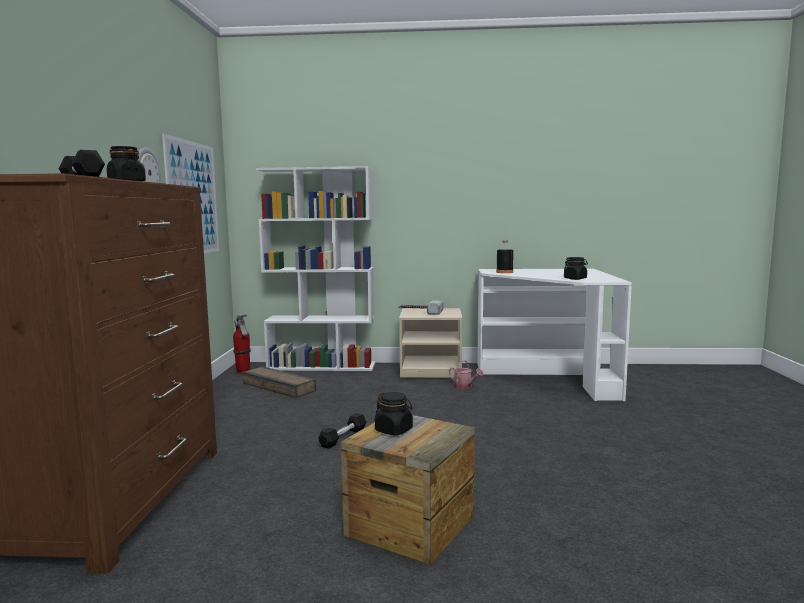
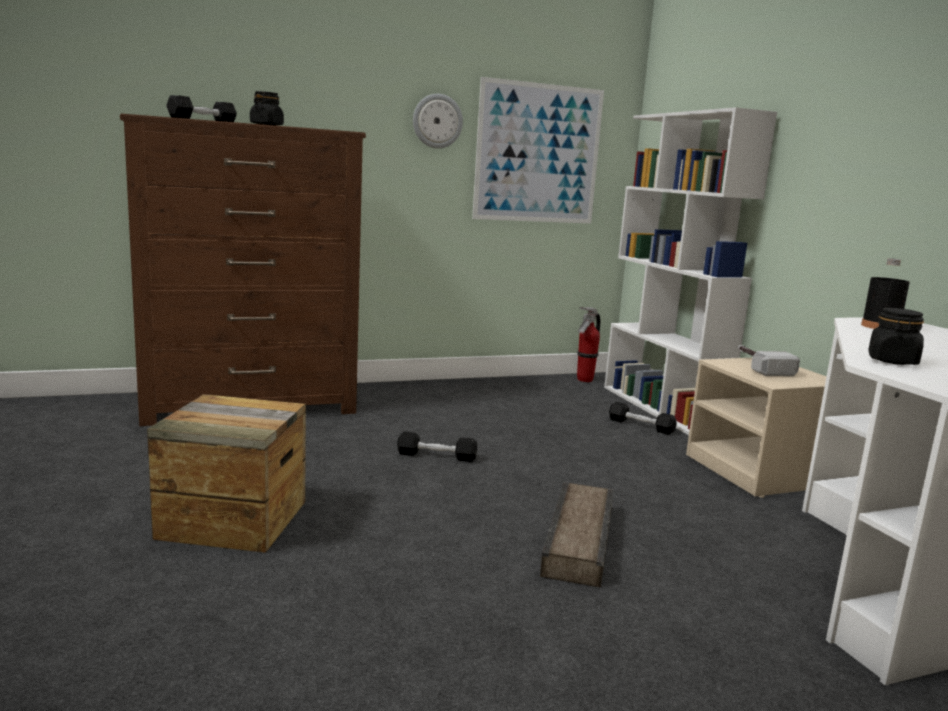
camera: 65 degrees right, 5 degrees up
(279, 386) = (559, 402): crate -> crate (581, 540)
(345, 377) = (641, 426): none -> black dumbbell
(394, 430) = (240, 408): black jar -> none
(464, 387) = (716, 504): watering can -> none

